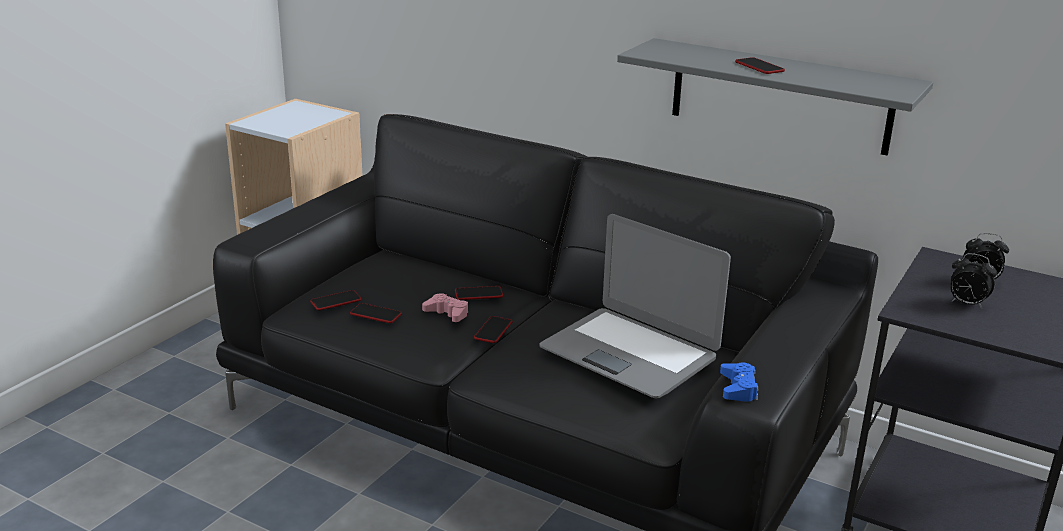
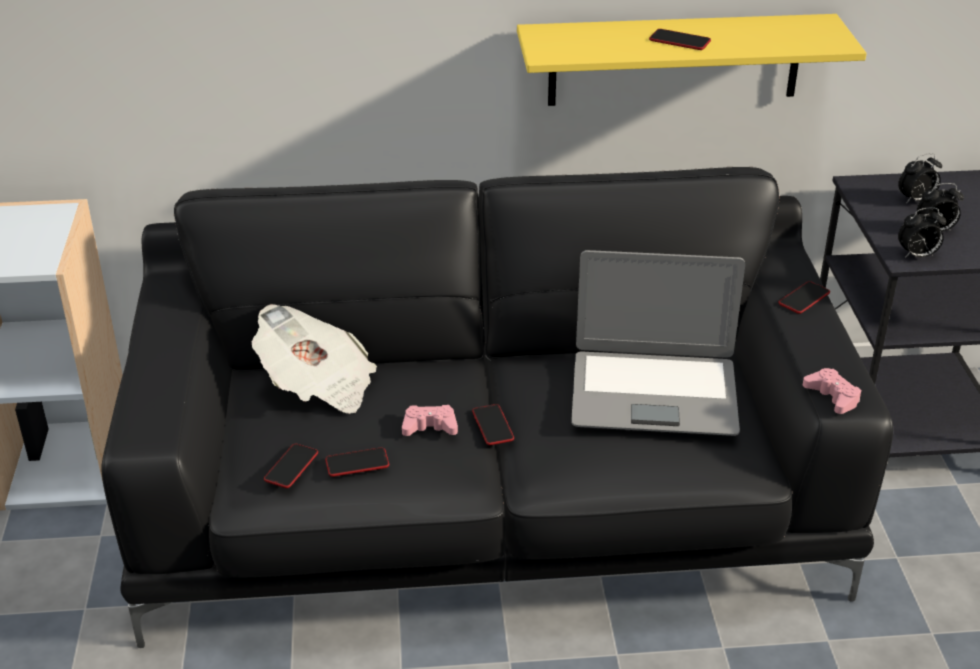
camera: 35 degrees left, 10 degrees up
(411, 266) = (318, 383): none -> newspaper
(478, 294) = (431, 387): phone -> phone (804, 298)
(738, 388) = (832, 396): blue game controller -> pink game controller
(780, 96) = (674, 60): grey shelf -> yellow shelf
(920, 313) = (917, 256): none -> alarm clock

